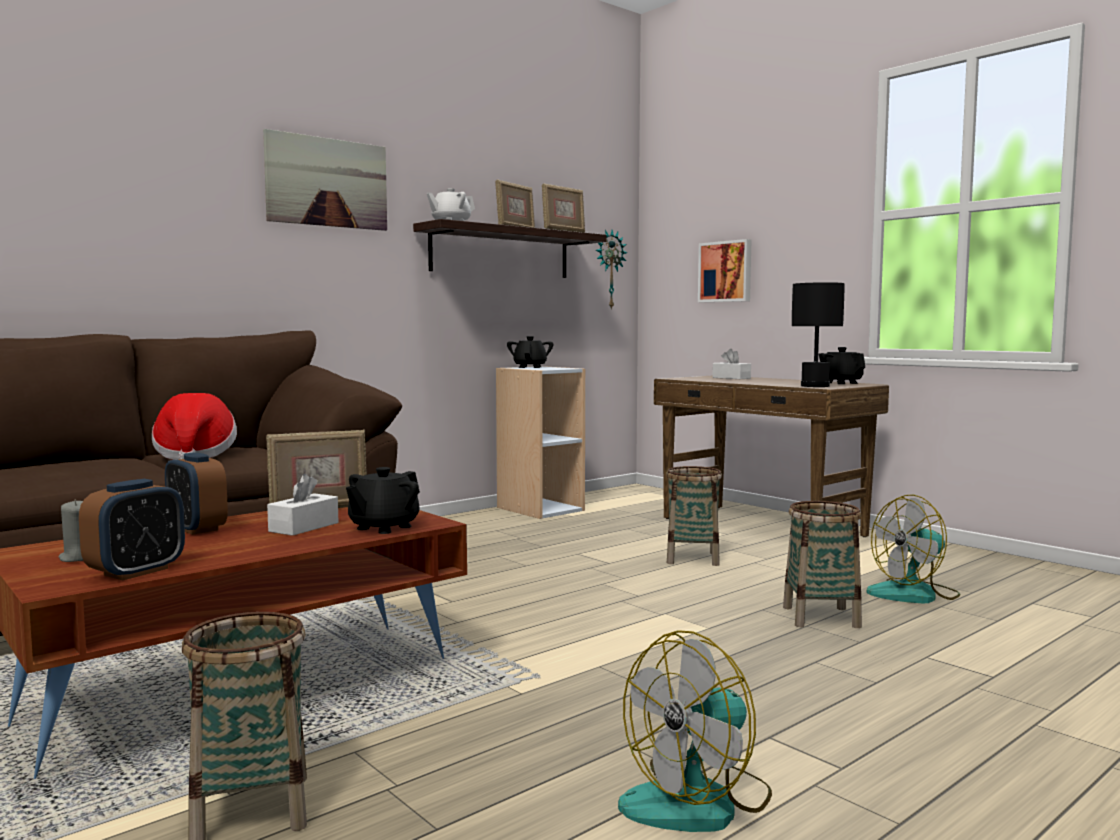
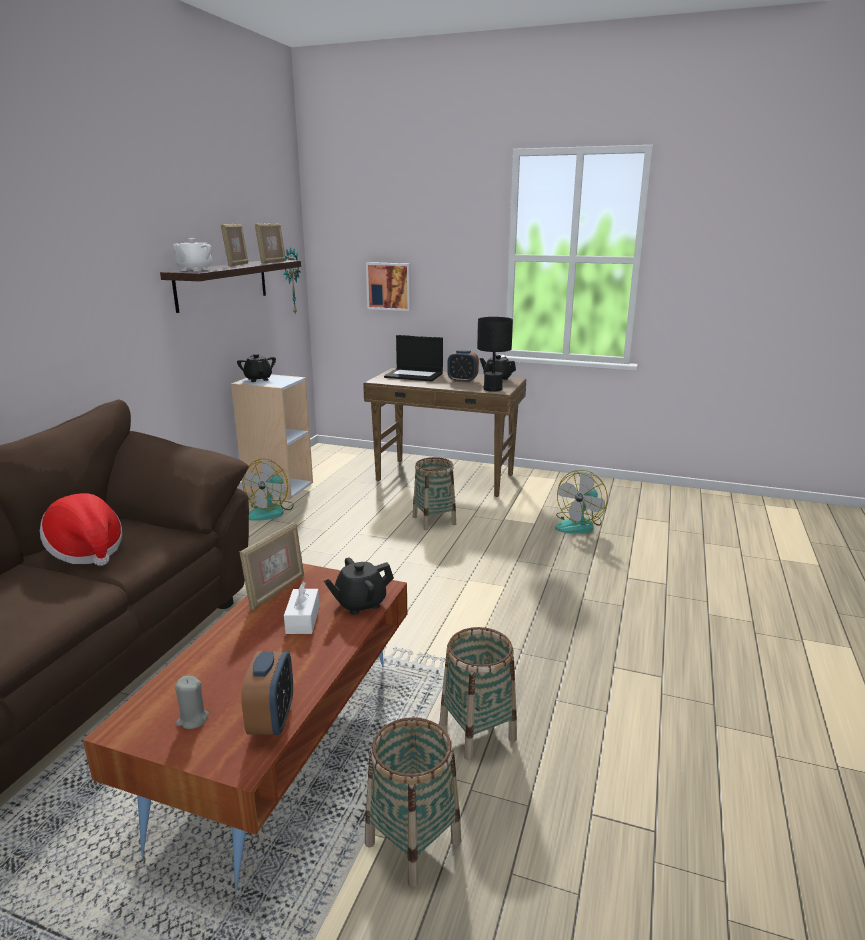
camera: 30 degrees left, 15 degrees up
(196, 529) = (223, 647): alarm clock -> alarm clock (462, 380)
(327, 182) = (89, 247): picture -> none
(383, 527) = (360, 603): black teapot -> black teapot turned 60 degrees clockwise
(698, 801) = (626, 727): fan -> fan (271, 511)
(731, 378) = (414, 375): white tissue box -> laptop
(821, 617) = (552, 558): basket -> basket (477, 731)

